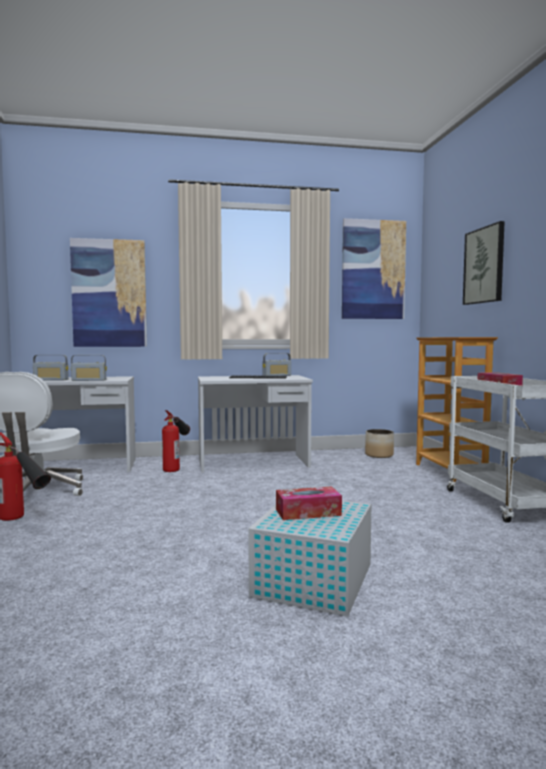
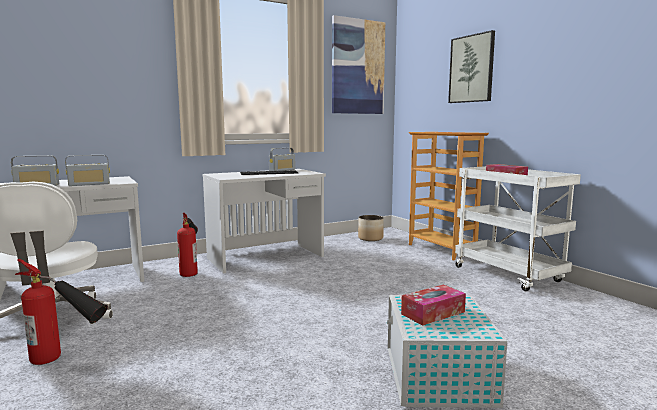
camera: 20 degrees left, 5 degrees up
(109, 293) = (93, 82): picture -> none

